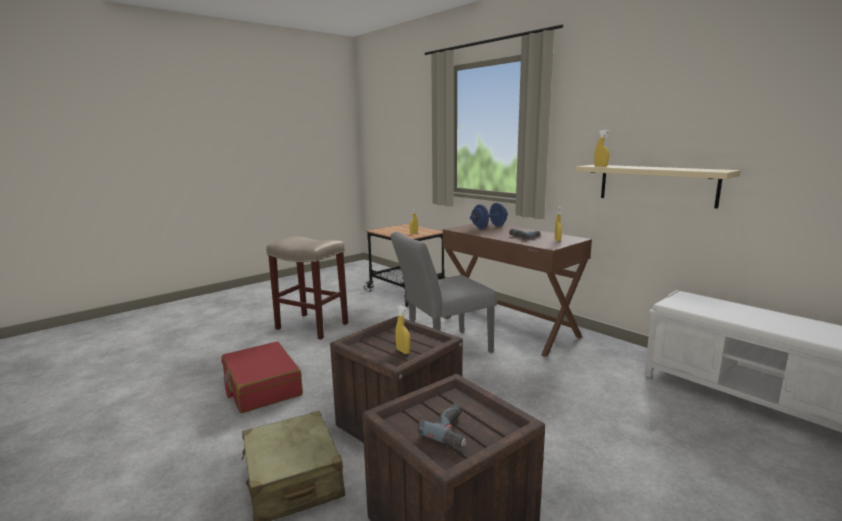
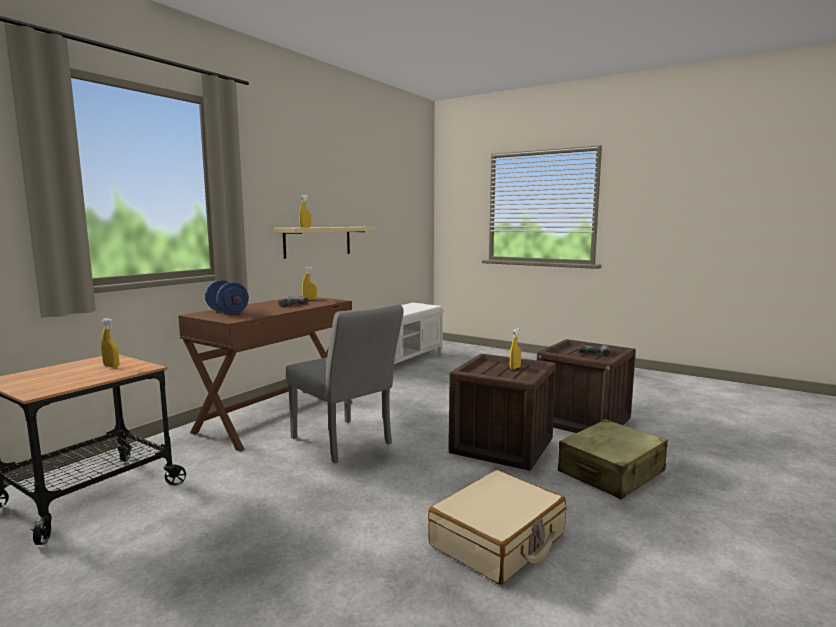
camera: 105 degrees left, 5 degrees down
(261, 387) = (498, 540): red suitcase -> beige suitcase
(311, 326) = (260, 564): beige stool -> none

